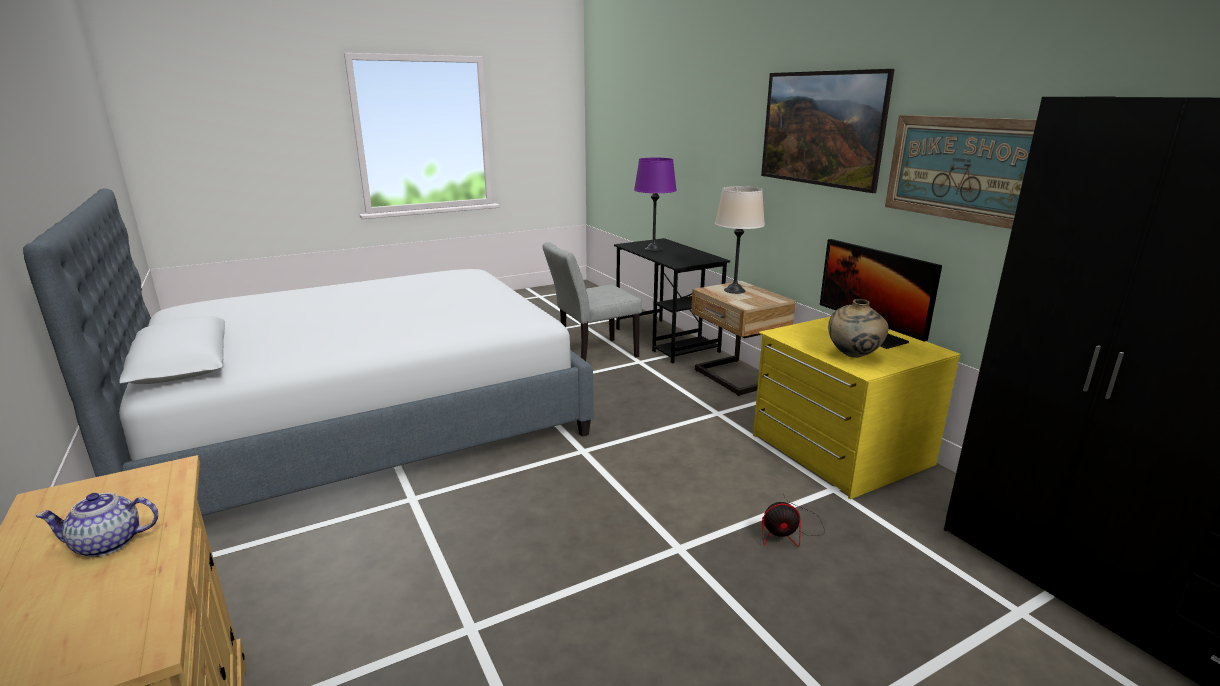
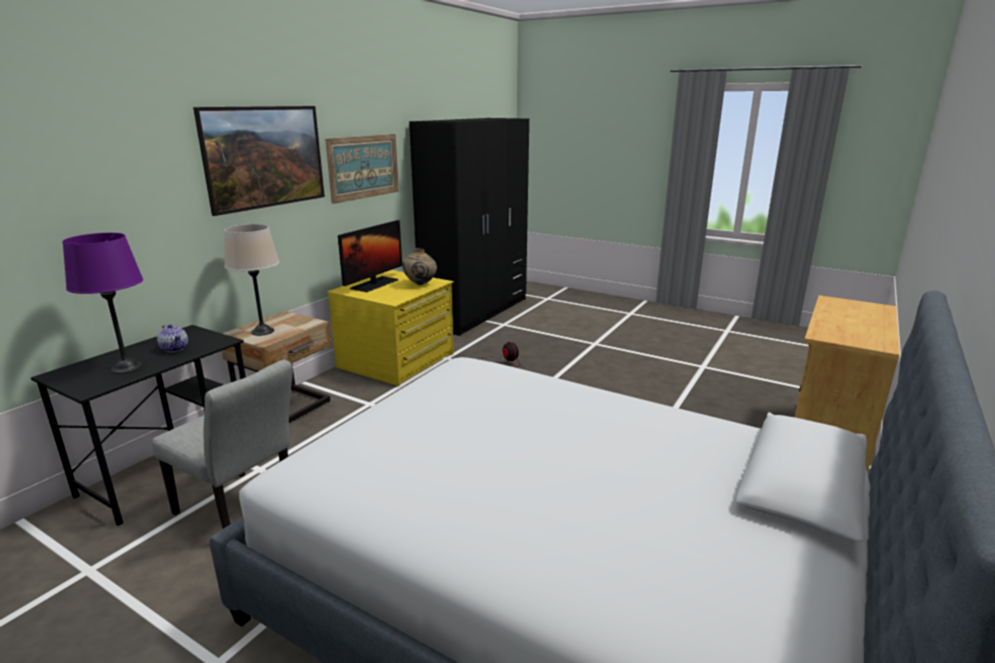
camera: 120 degrees left, 0 degrees up
(108, 544) = (845, 322): teapot -> teapot (175, 348)

